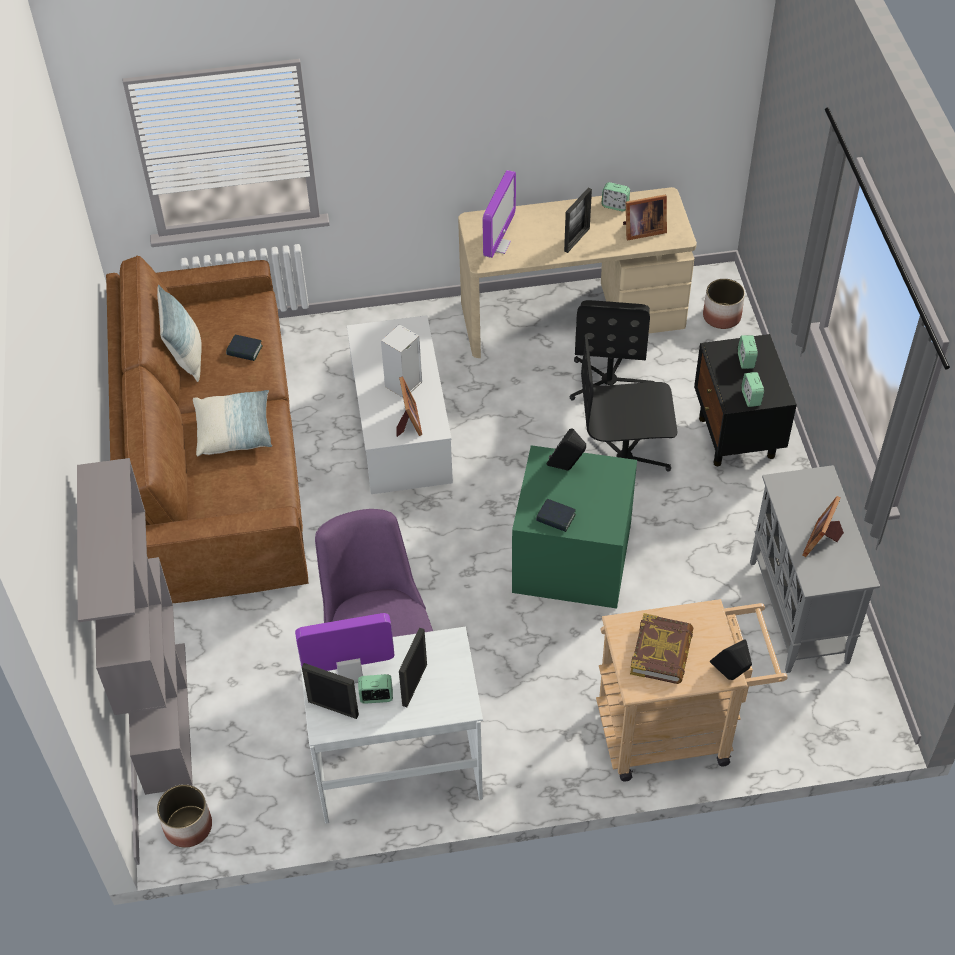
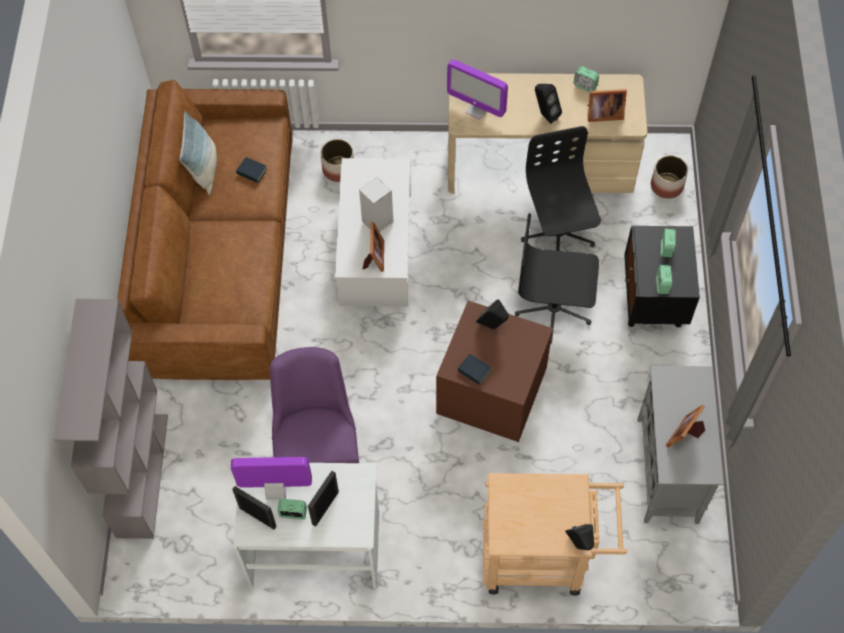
camera: 10 degrees right, 10 degrees up
(187, 826) = (144, 570): planter -> planter (338, 169)
(234, 431) = (230, 246): pillow -> none
(497, 245) = (476, 110): monitor -> monitor turned 90 degrees clockwise
(570, 556) = (491, 389): green storage box -> brown storage box
(577, 239) = (545, 114): picture frame -> black speaker
(609, 383) = (557, 234): black office chair -> black office chair turned 150 degrees clockwise
(661, 652) = (529, 514): book -> none

